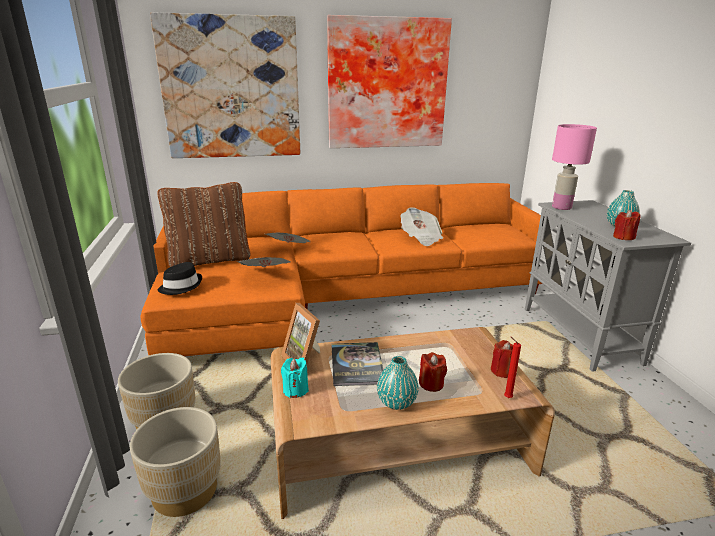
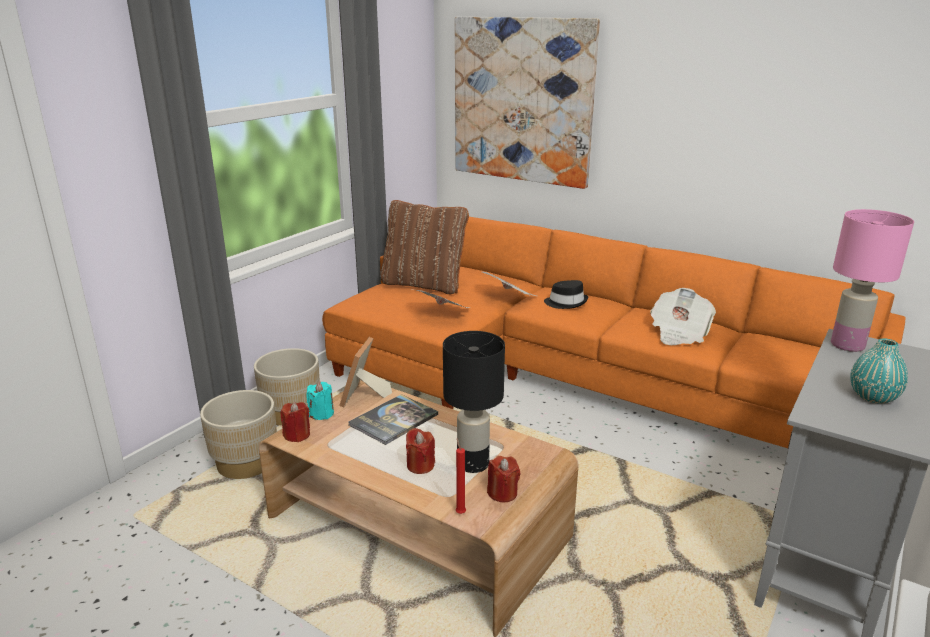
camera: 45 degrees right, 0 degrees up
(181, 286) = (368, 299): black hat -> black hat (566, 302)
(386, 84) = (712, 110): picture -> none
(396, 402) = (369, 461): turquoise vase -> none
(455, 363) = (473, 463): none -> black table lamp
(623, 237) = (826, 410): red candle -> red candle (297, 435)

